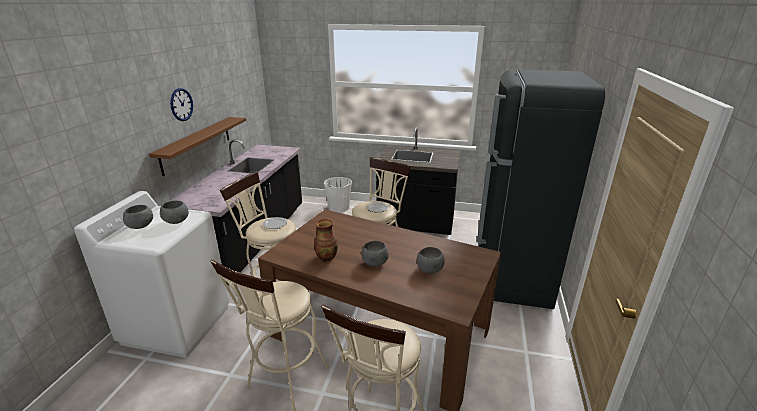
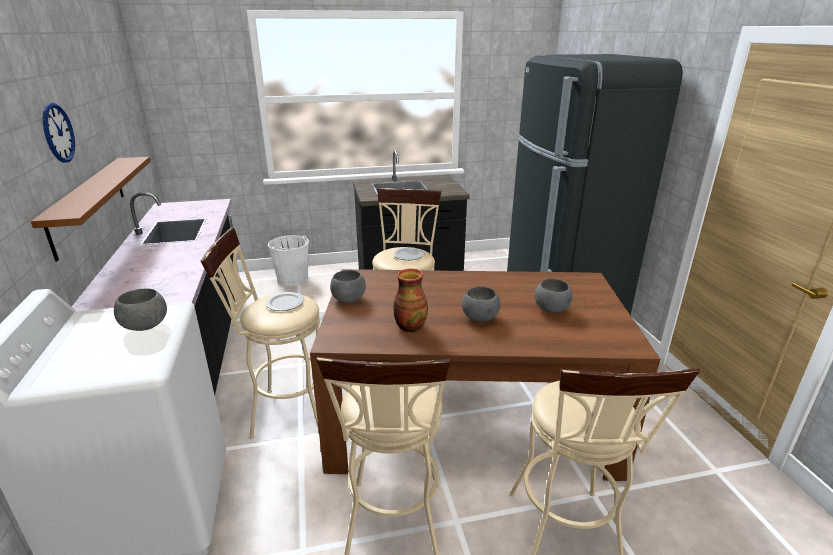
camera: 25 degrees left, 0 degrees up
(141, 226) = (80, 349): grey bowl -> grey bowl (349, 299)

